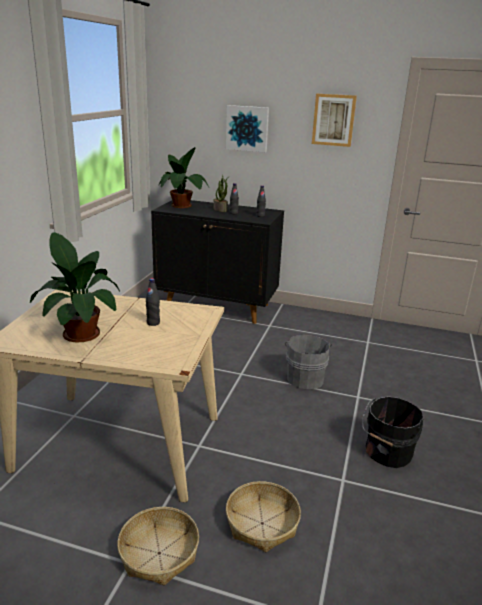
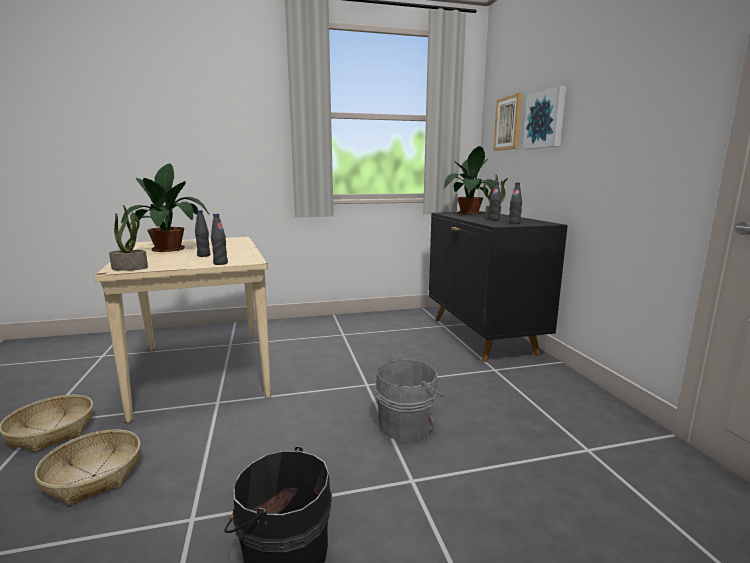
camera: 60 degrees right, 10 degrees down
(174, 358) = (130, 268): none -> potted plant
(204, 322) = (220, 263): none -> black bottle
(333, 120) = (636, 79): picture -> picture (508, 123)

